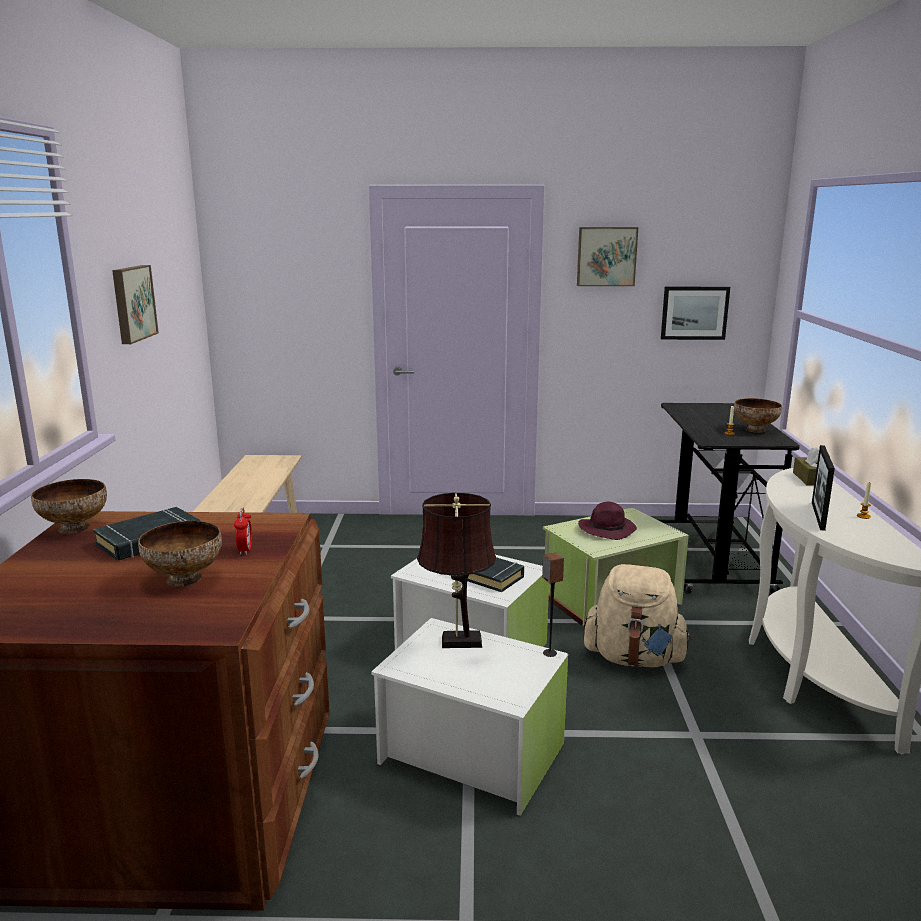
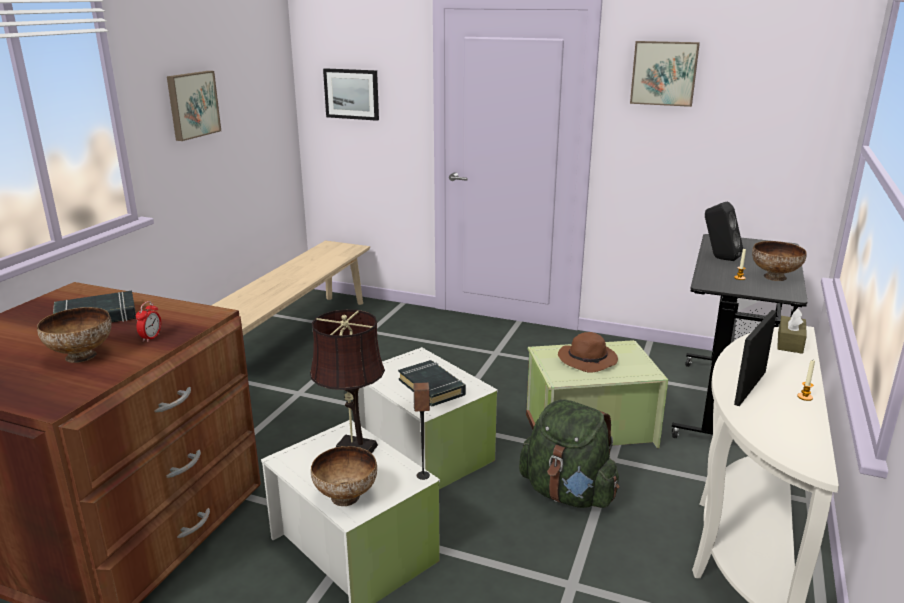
camera: 20 degrees right, 5 degrees up
(75, 528) = (60, 298): bowl -> bowl (346, 497)
(607, 529) = (588, 360): purple hat -> brown hat
(634, 658) = (568, 493): beige backpack -> green backpack
(694, 313) = (759, 139): picture -> picture (352, 94)
(695, 420) = (719, 258): none -> black speaker

